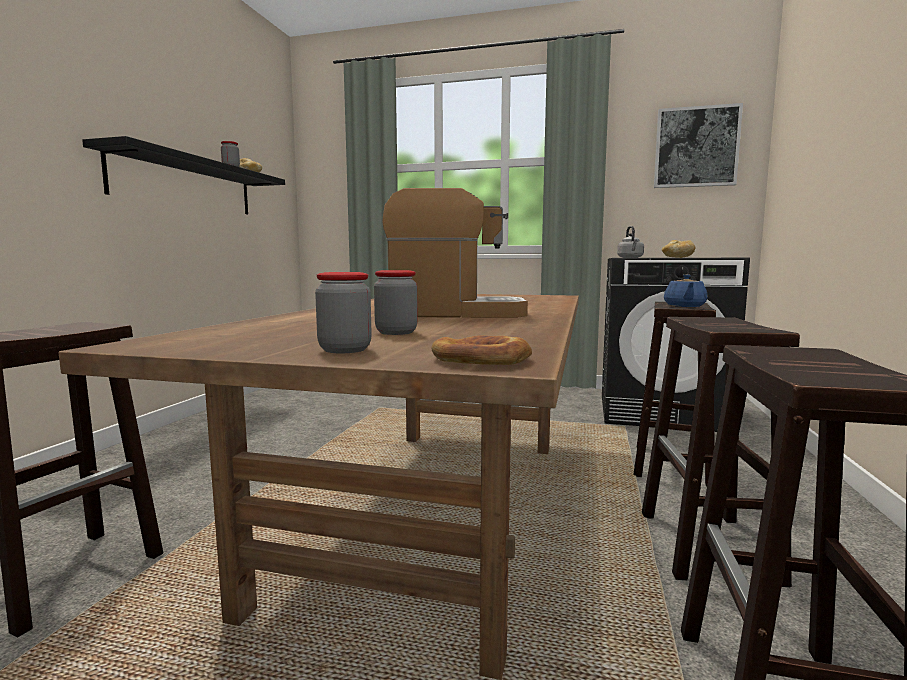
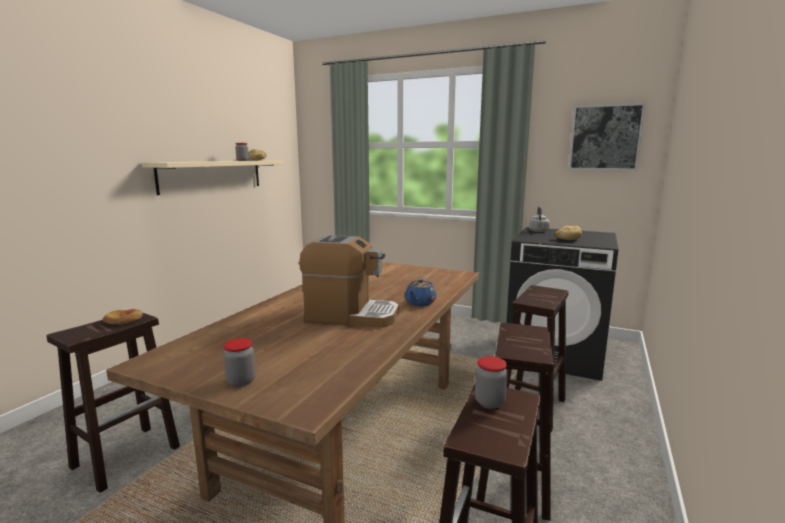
camera: 10 degrees right, 5 degrees up
(186, 185) = (212, 175): black shelf -> beige shelf
(396, 332) = (287, 353): jar -> jar (489, 402)
(481, 359) = (299, 402): bread -> bread (123, 319)
(684, 306) = (539, 299): blue teapot -> blue teapot (419, 303)

